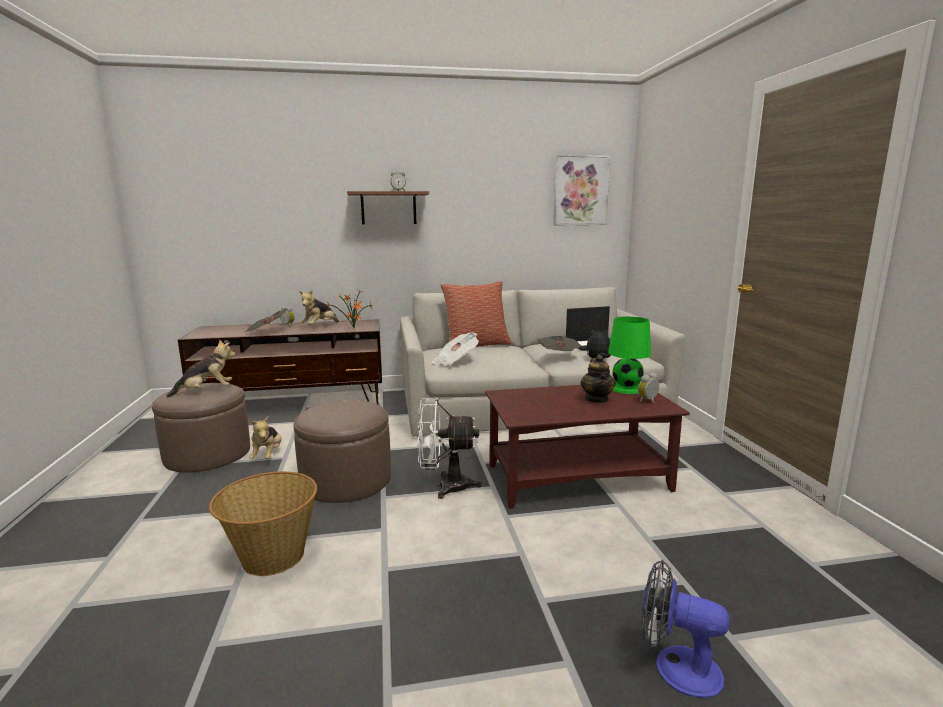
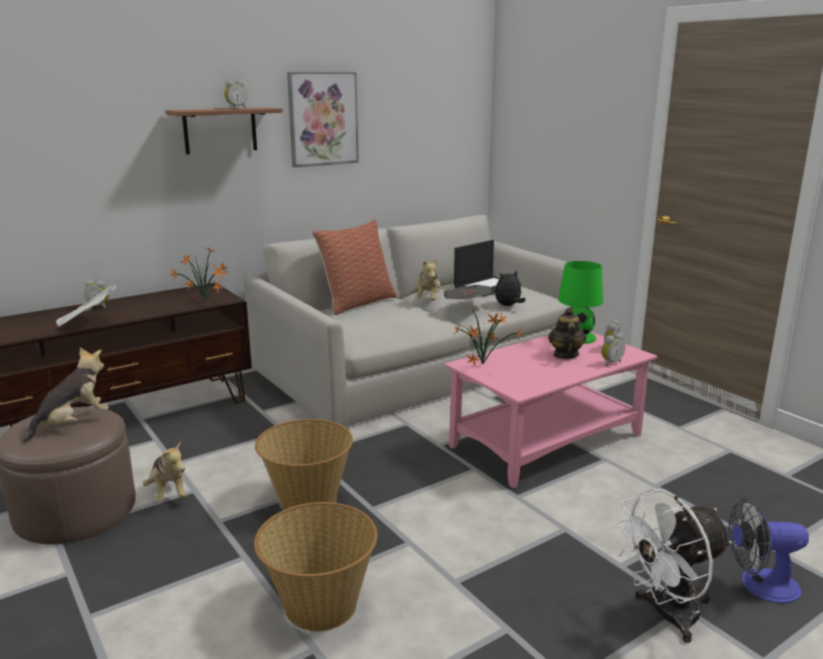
camera: 25 degrees left, 5 degrees up
(320, 326) = (150, 303): plush toy -> plush toy (428, 300)
(346, 480) = (307, 500): brown ottoman -> basket
(445, 486) = (426, 480): white fan -> white fan (666, 616)
(455, 361) = (359, 329): newspaper -> none
(515, 396) = (483, 364): none -> potted plant
(578, 477) = (547, 440): brown coffee table -> pink coffee table
(580, 190) = (441, 100): picture -> picture (323, 119)
(597, 399) = (565, 355): teapot -> teapot turned 150 degrees counterclockwise
(632, 411) = (610, 362): none -> alarm clock

